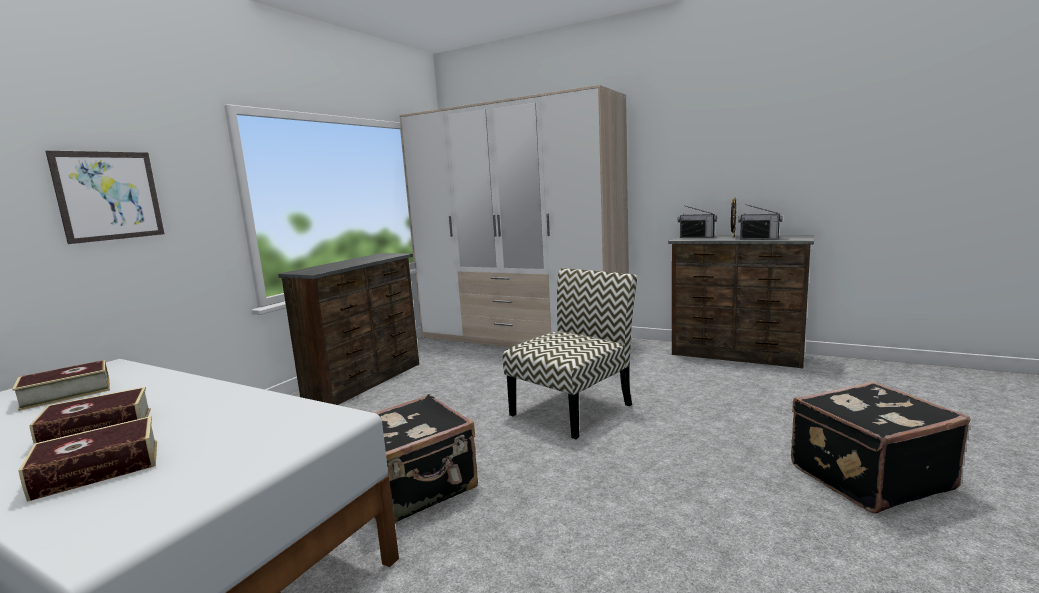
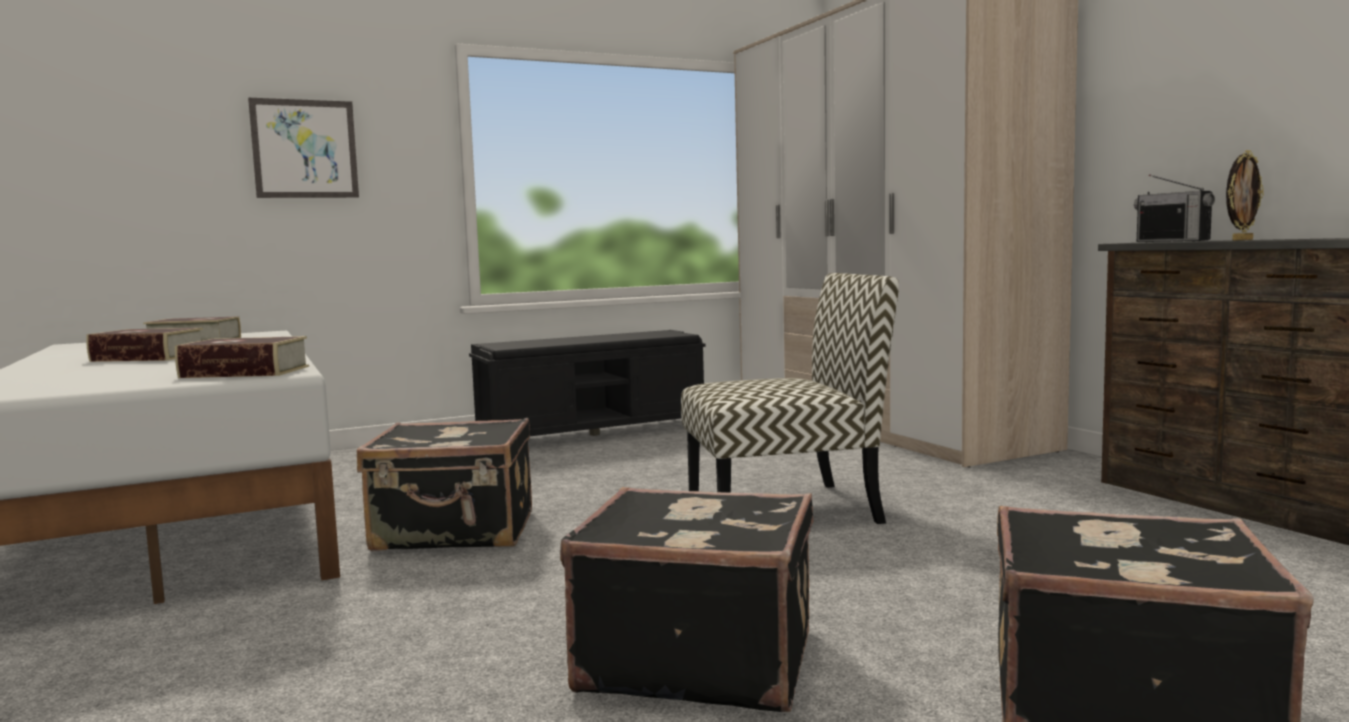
camera: 35 degrees right, 5 degrees down
(98, 469) = (84, 372): book -> book (245, 372)
(367, 381) = (594, 434): brown dresser -> black bench
(701, 524) = (698, 659): none -> black suitcase
(759, 239) = (1281, 239): radio -> none

